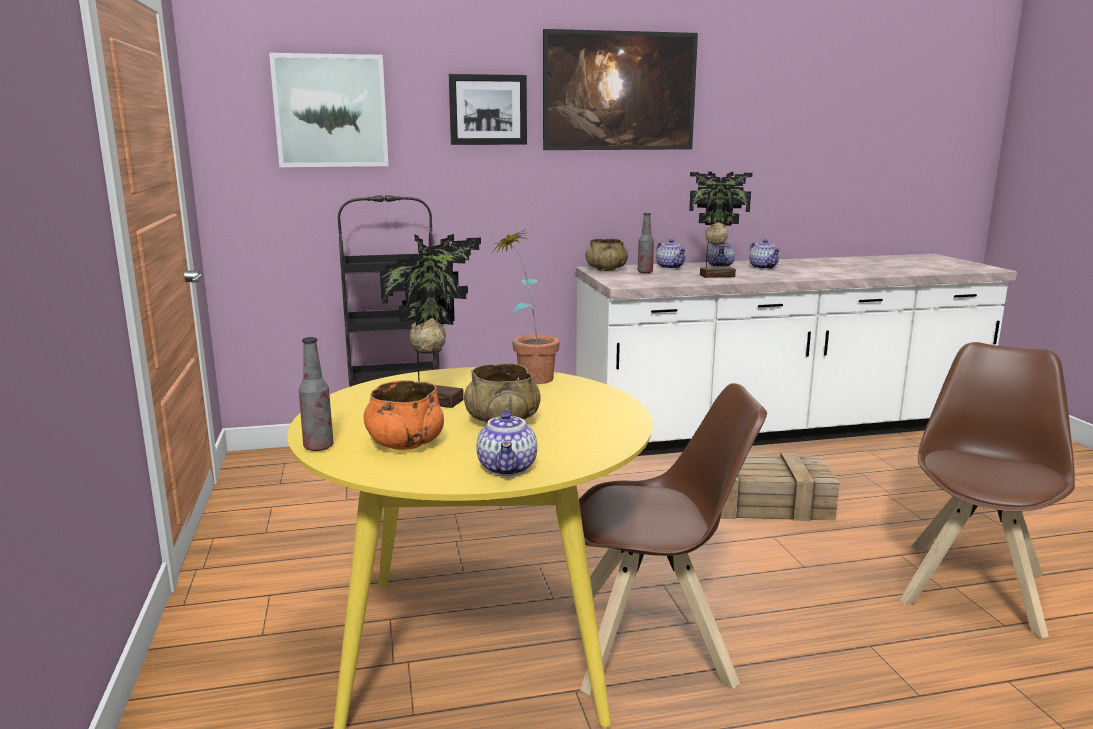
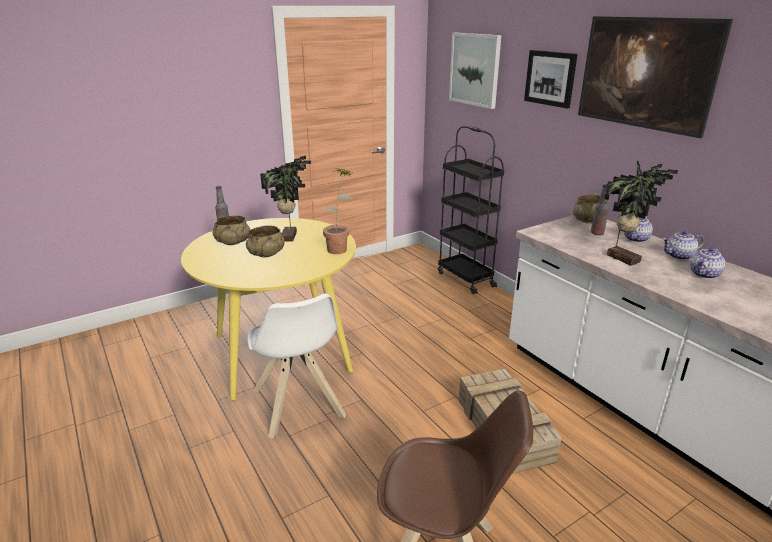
camera: 70 degrees right, 10 degrees up
(406, 442) = (233, 242): orange bowl -> beige bowl
(508, 468) = (207, 264): teapot -> none
(654, 646) = (298, 405): brown chair -> white chair

